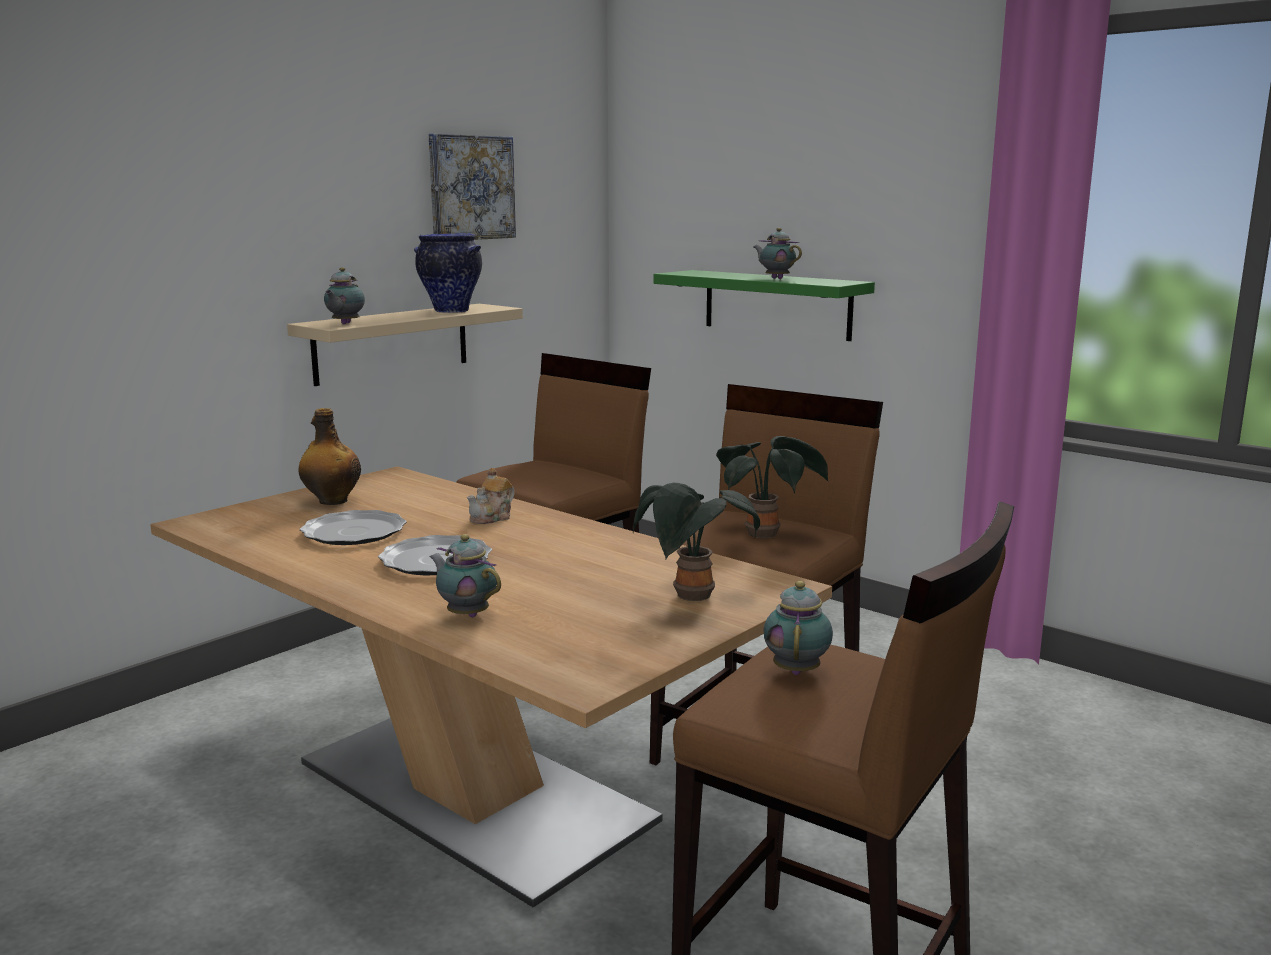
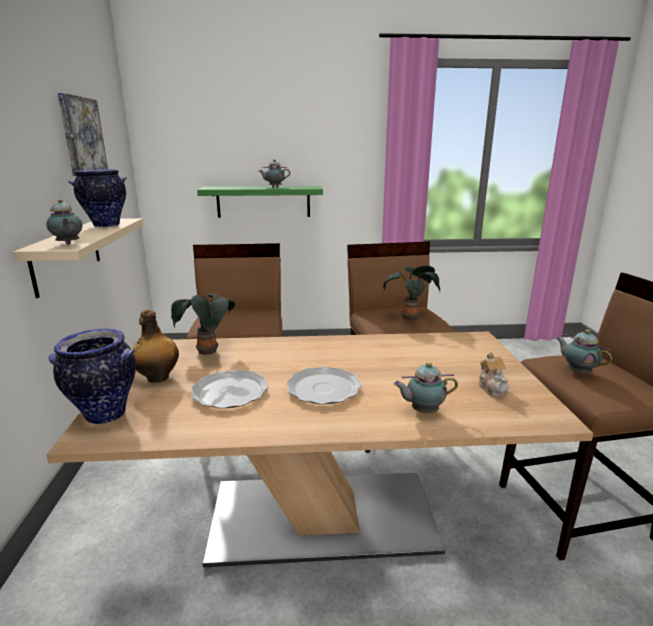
camera: 45 degrees left, 5 degrees up
(234, 513) = (104, 415): none -> vase
(492, 518) = (282, 352): teapot -> teapot (492, 388)
(692, 598) = (470, 357): potted plant -> potted plant (208, 352)

